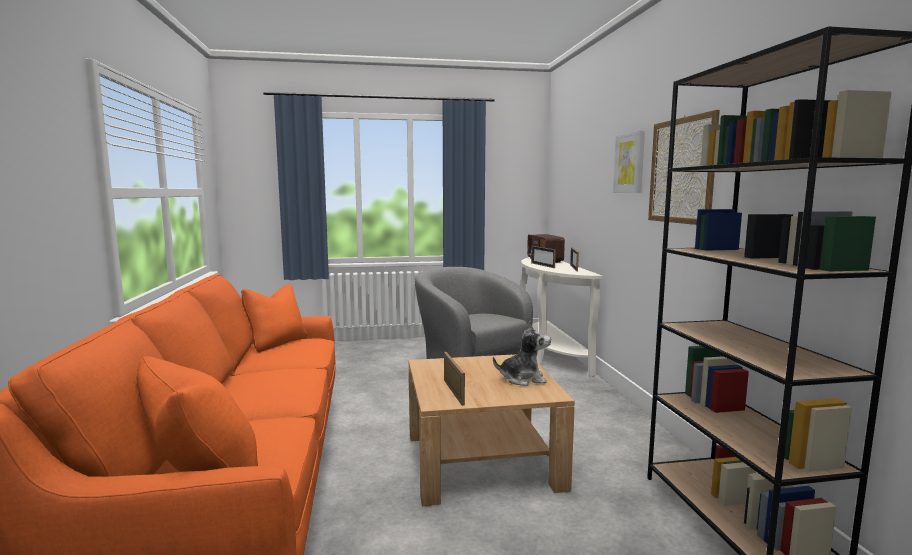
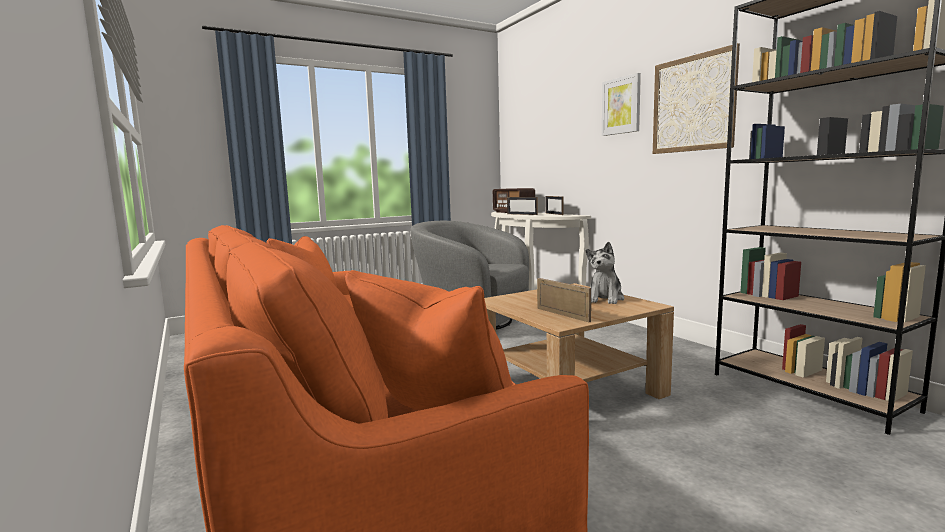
camera: 20 degrees left, 0 degrees up
(523, 379) = (605, 299): plush toy -> plush toy turned 135 degrees clockwise

